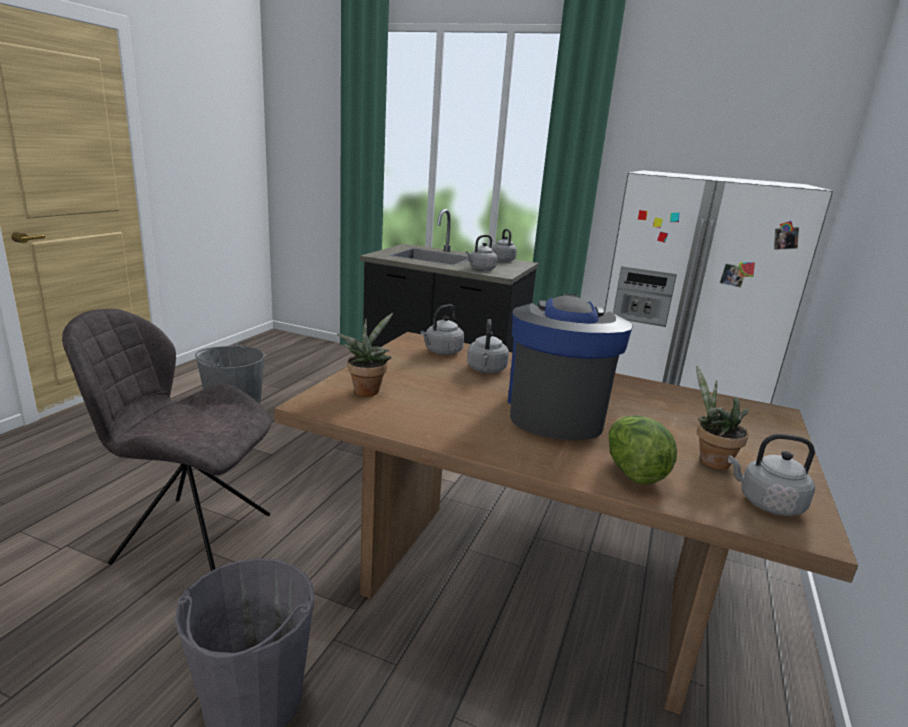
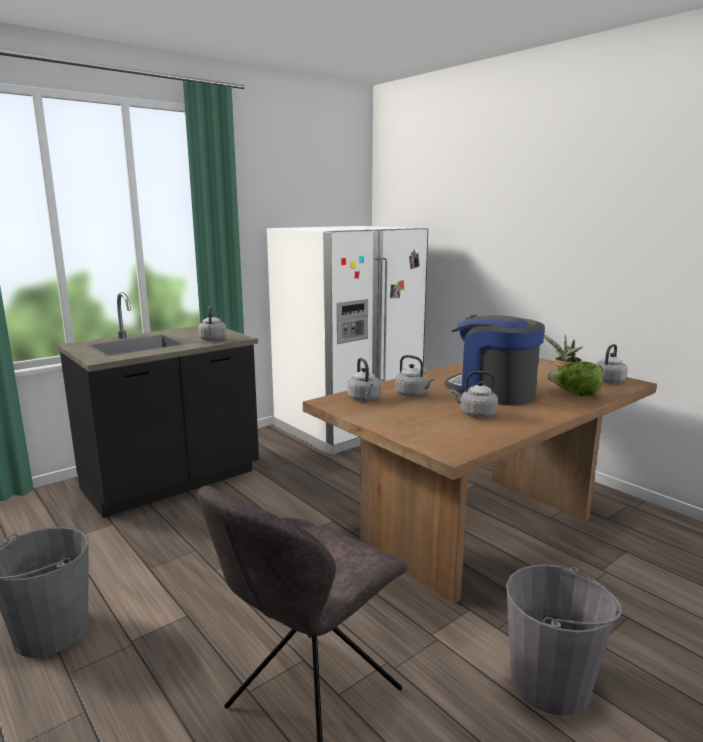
camera: 60 degrees left, 5 degrees down
(367, 390) = (432, 432): potted plant -> none
(502, 260) = (188, 329): grey kettle -> grey kettle (475, 414)

